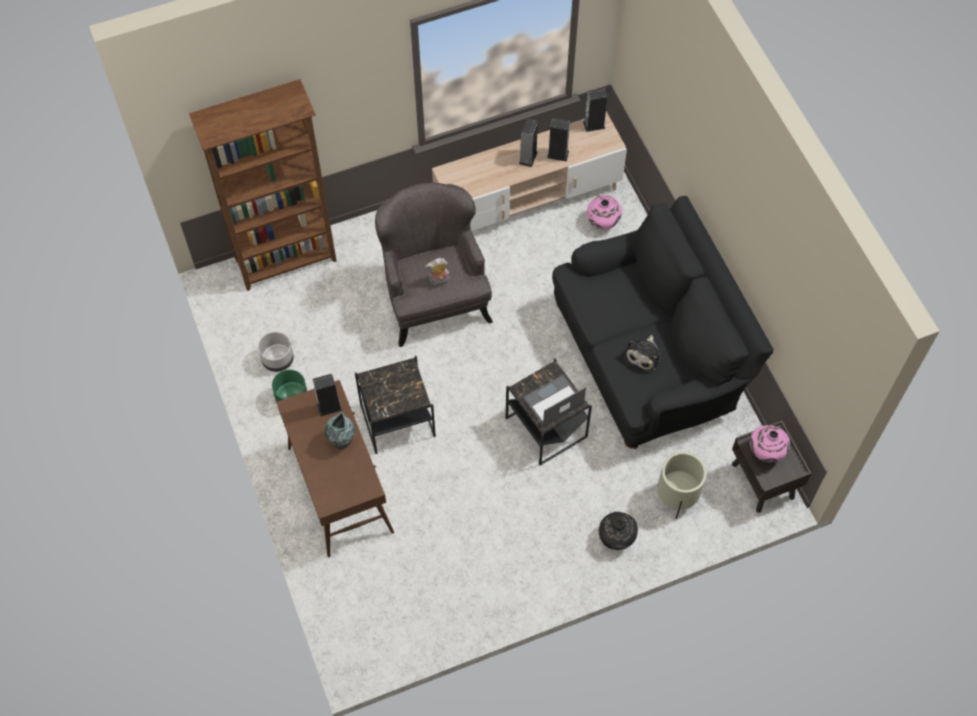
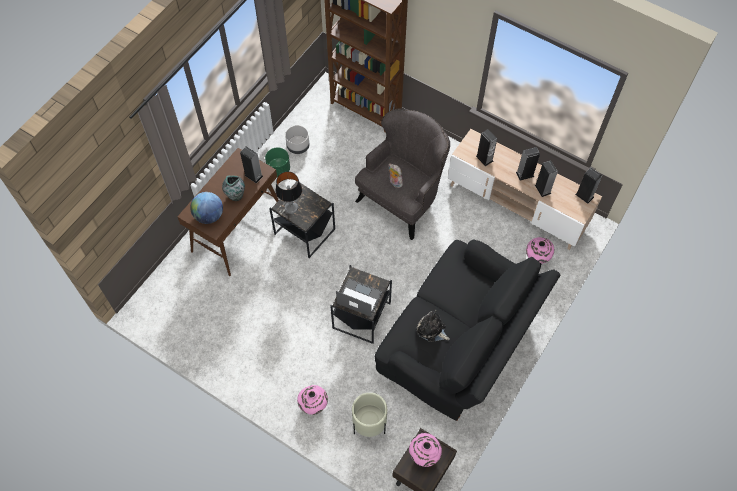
camera: 55 degrees right, 0 degrees up
(346, 483) = (209, 215): none -> globe
(389, 400) = (291, 208): none -> table lamp
(479, 180) = (484, 158): none -> speaker
(616, 539) = (313, 405): black vase -> pink vase
(644, 355) = (432, 330): plush toy -> plush toy turned 45 degrees clockwise

